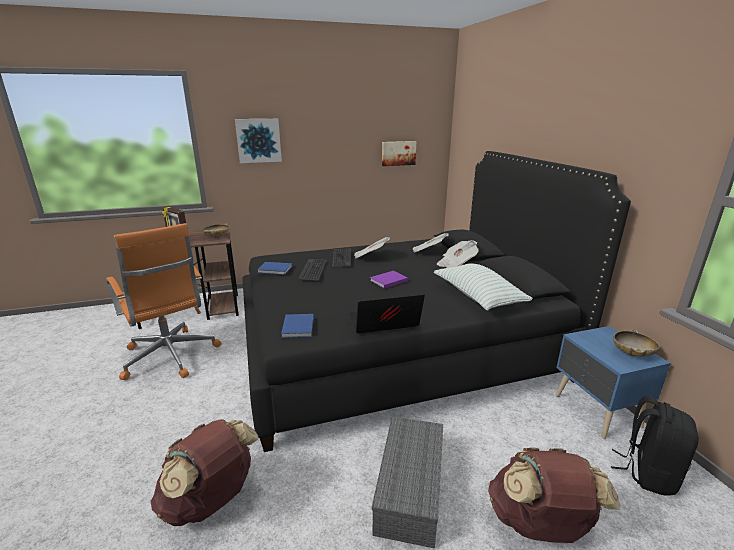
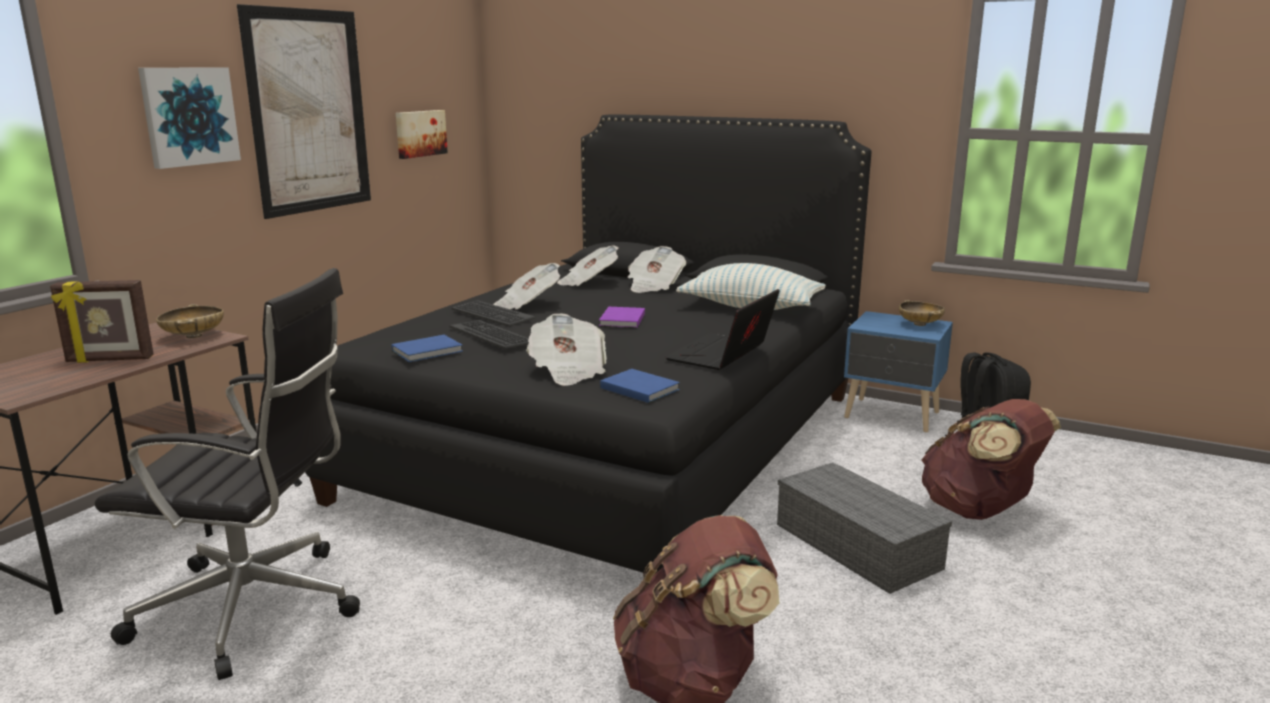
camera: 45 degrees left, 5 degrees down
(170, 357) = (255, 609): orange office chair -> black office chair
(296, 302) = (568, 371): none -> newspaper
(326, 140) = (309, 111): none -> picture

